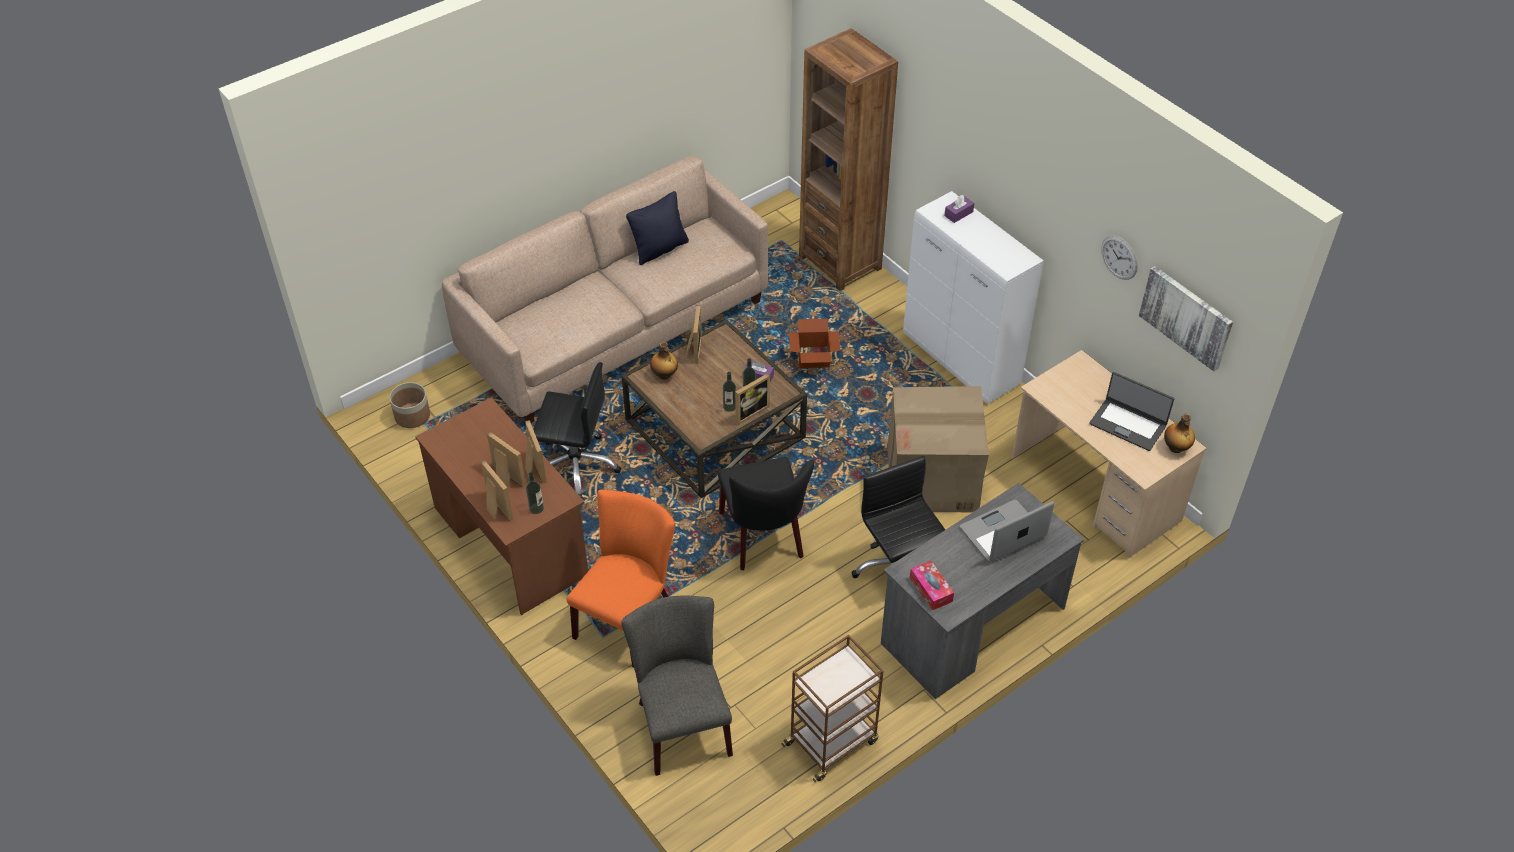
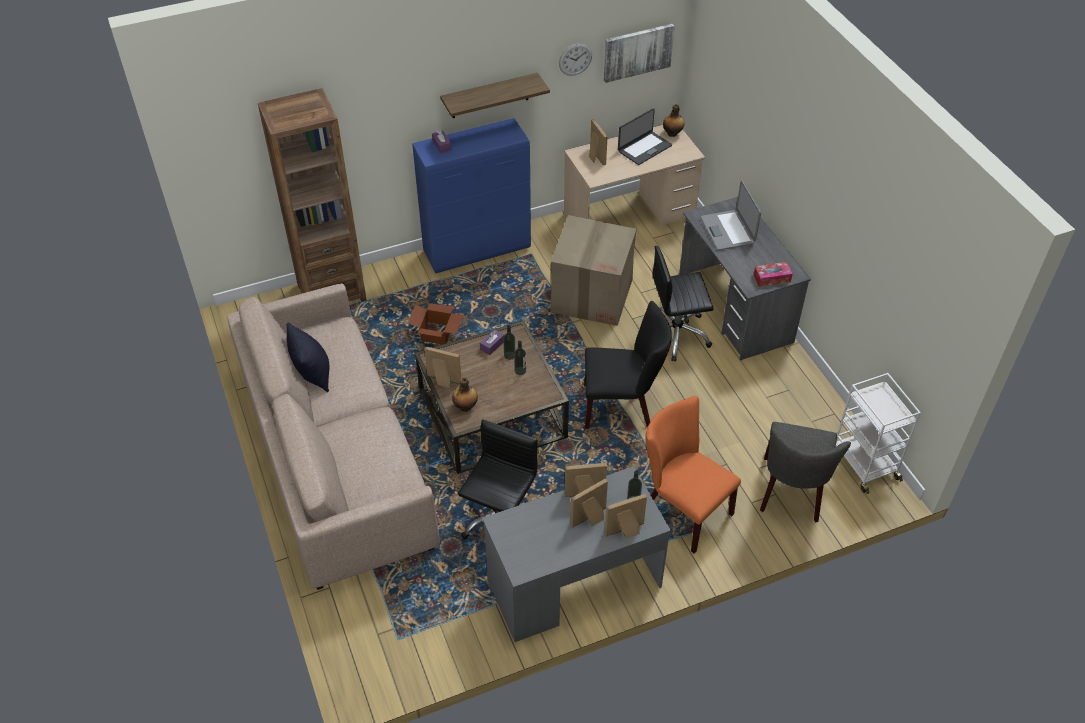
camera: 75 degrees left, 0 degrees up
(412, 416) = (383, 649): planter -> none
(510, 541) = (574, 584): brown desk -> grey desk
(681, 723) = (791, 493): grey chair -> grey chair turned 75 degrees counterclockwise
(749, 411) = (531, 359): picture frame -> picture frame (594, 157)
(751, 798) = (864, 464): none -> white cart
(832, 742) = (821, 407): brown cart -> none
(961, 360) = (478, 250): white cabinet -> blue cabinet
(1030, 214) = (490, 96): none -> shelf

